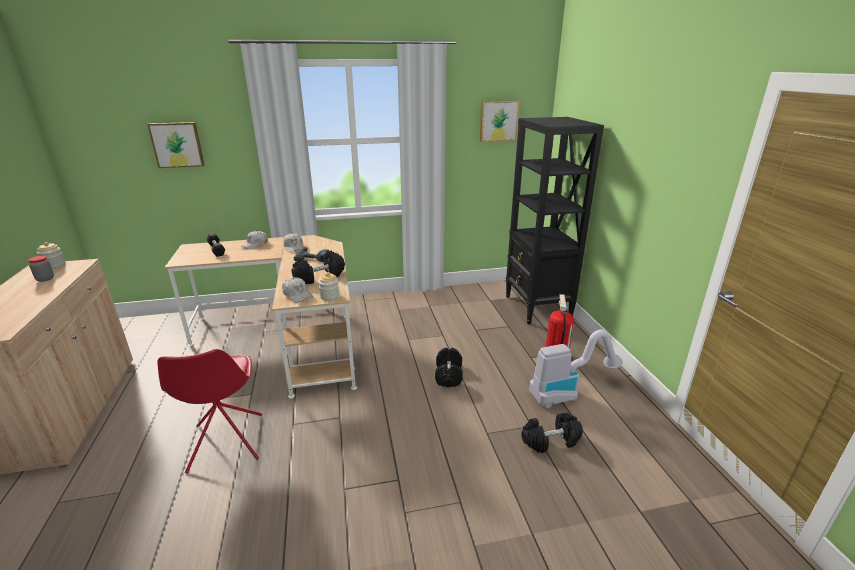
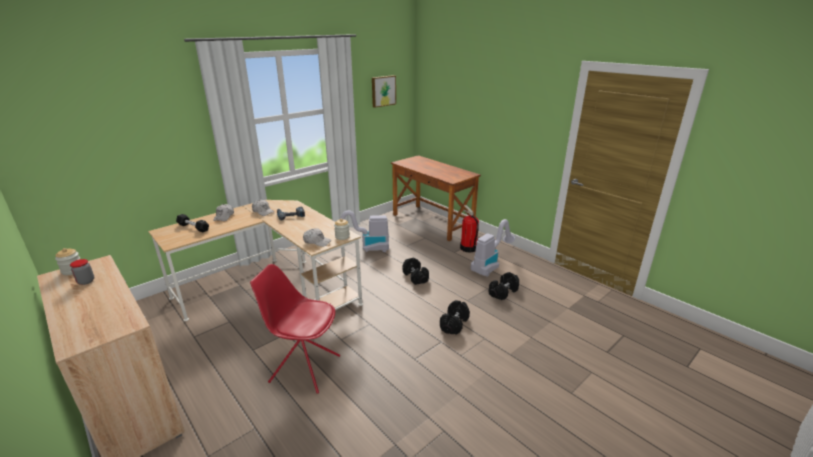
camera: 30 degrees left, 0 degrees up
(177, 144) = (132, 137): picture -> none
(226, 443) = (304, 368): red chair -> red chair turned 150 degrees clockwise
(319, 277) = (316, 227): black dumbbell -> black dumbbell (454, 324)
(424, 319) = (366, 248): none -> vacuum cleaner
(537, 307) = (432, 222): black bookcase -> brown desk

